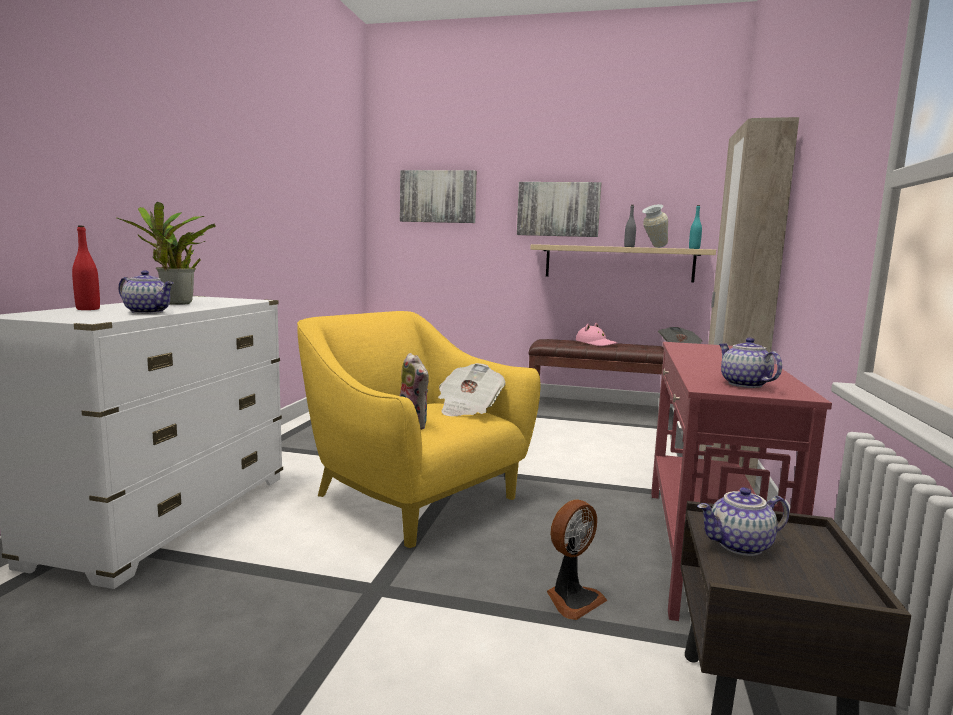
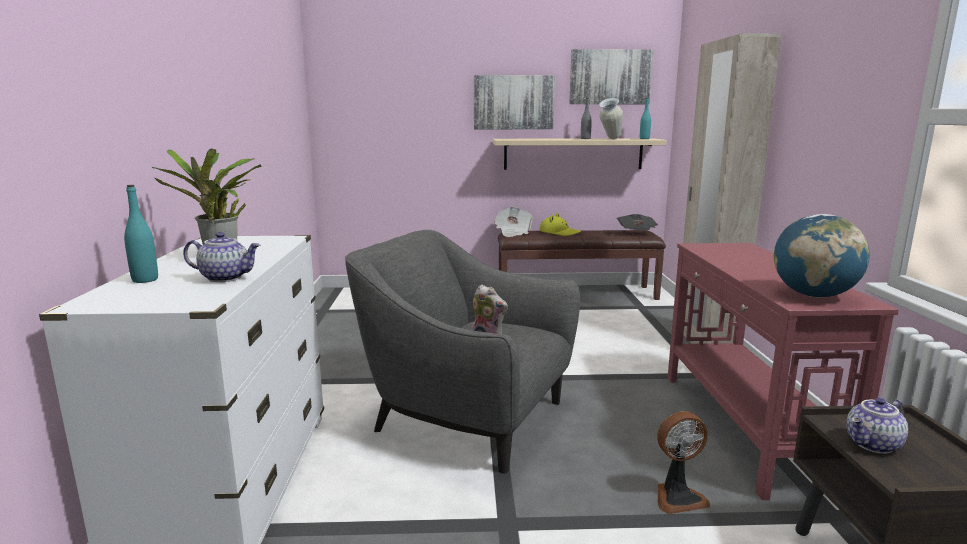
camera: 15 degrees left, 5 degrees up
(88, 309) = (145, 280): red bottle -> turquoise bottle
(413, 497) = (467, 417): yellow armchair -> grey armchair
(438, 196) = (388, 91): picture -> picture (610, 77)
(468, 408) = (518, 326): newspaper -> newspaper (513, 233)
(572, 599) = (677, 497): fan -> fan turned 45 degrees clockwise
(596, 343) = (559, 232): pink hat -> yellow hat
(743, 384) = (814, 295): teapot -> globe

